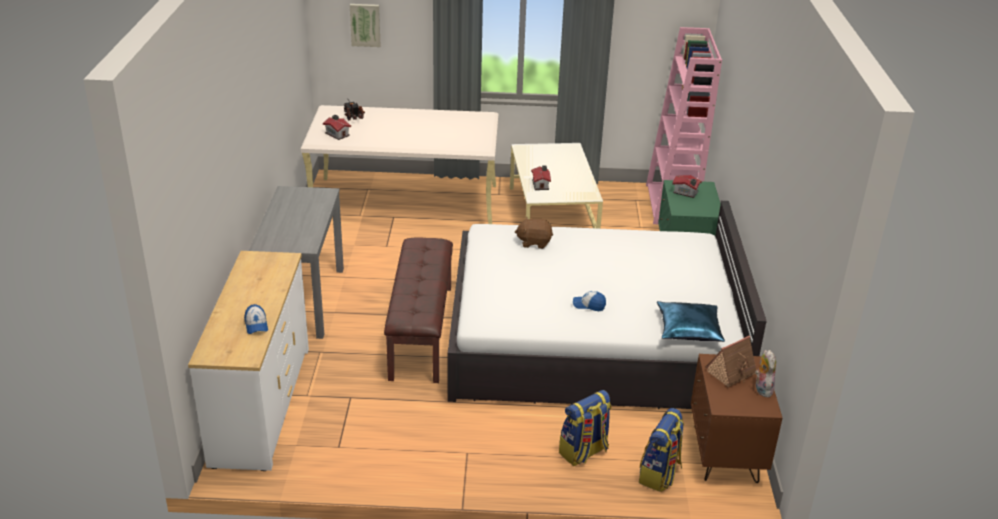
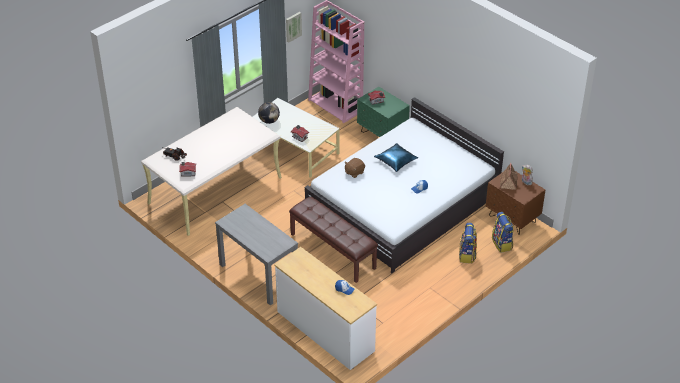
camera: 45 degrees left, 10 degrees up
(365, 24) = (153, 97): picture -> picture (293, 26)
(533, 155) = (269, 121): none -> globe
(688, 329) = (467, 173): blue pillow -> blue pillow (396, 161)

